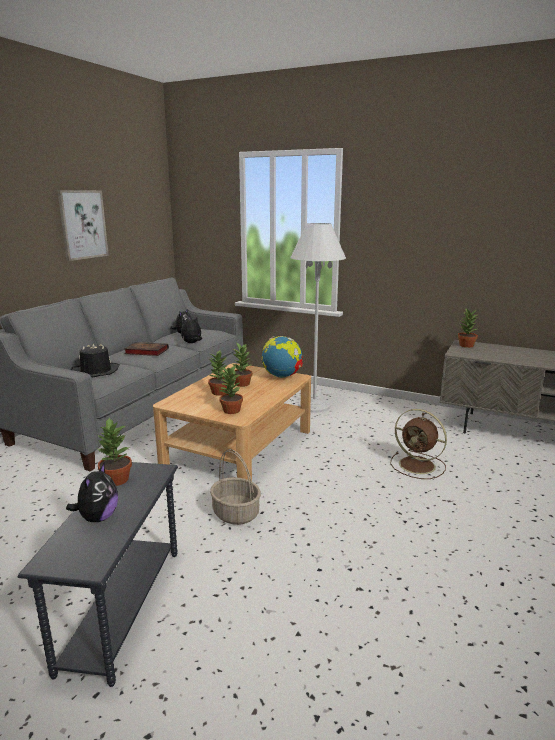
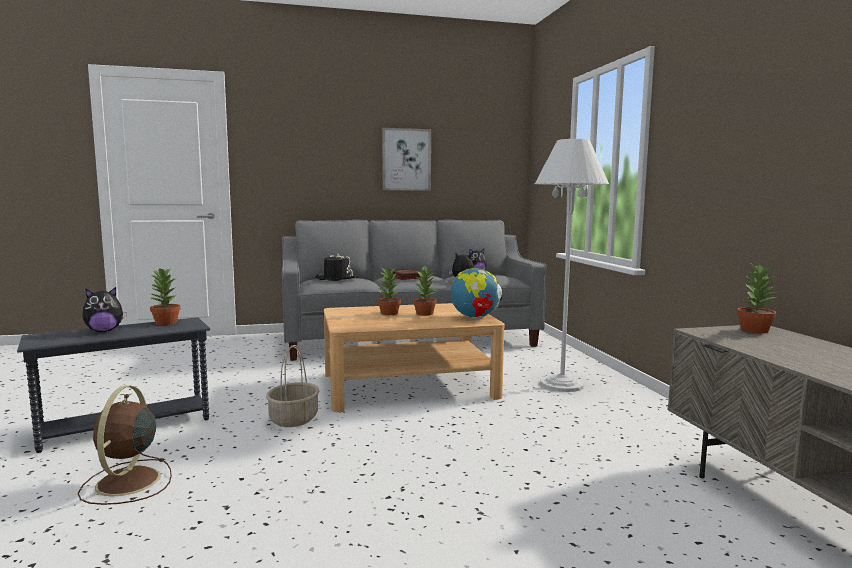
camera: 50 degrees right, 10 degrees down
(231, 410) = (356, 323): potted plant -> none
(418, 466) = (536, 471): brown fan -> brown fan (127, 483)

